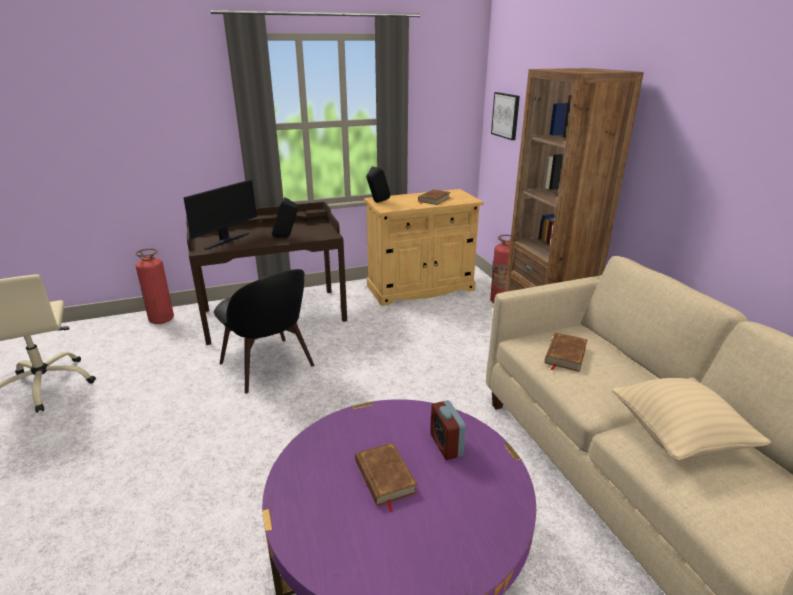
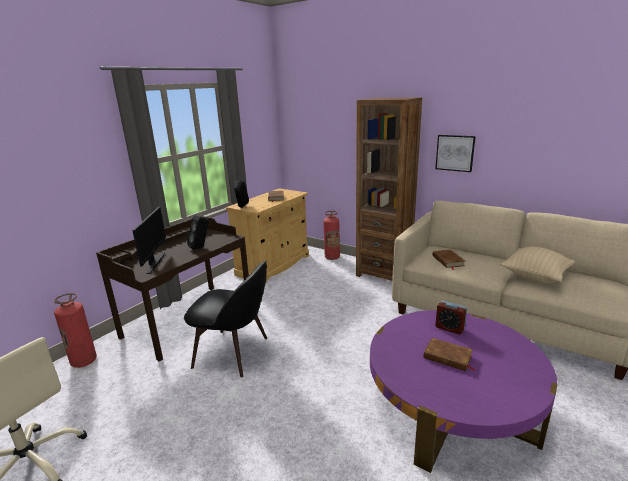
camera: 35 degrees left, 5 degrees down
(506, 115) = (304, 133): picture -> picture (455, 153)

